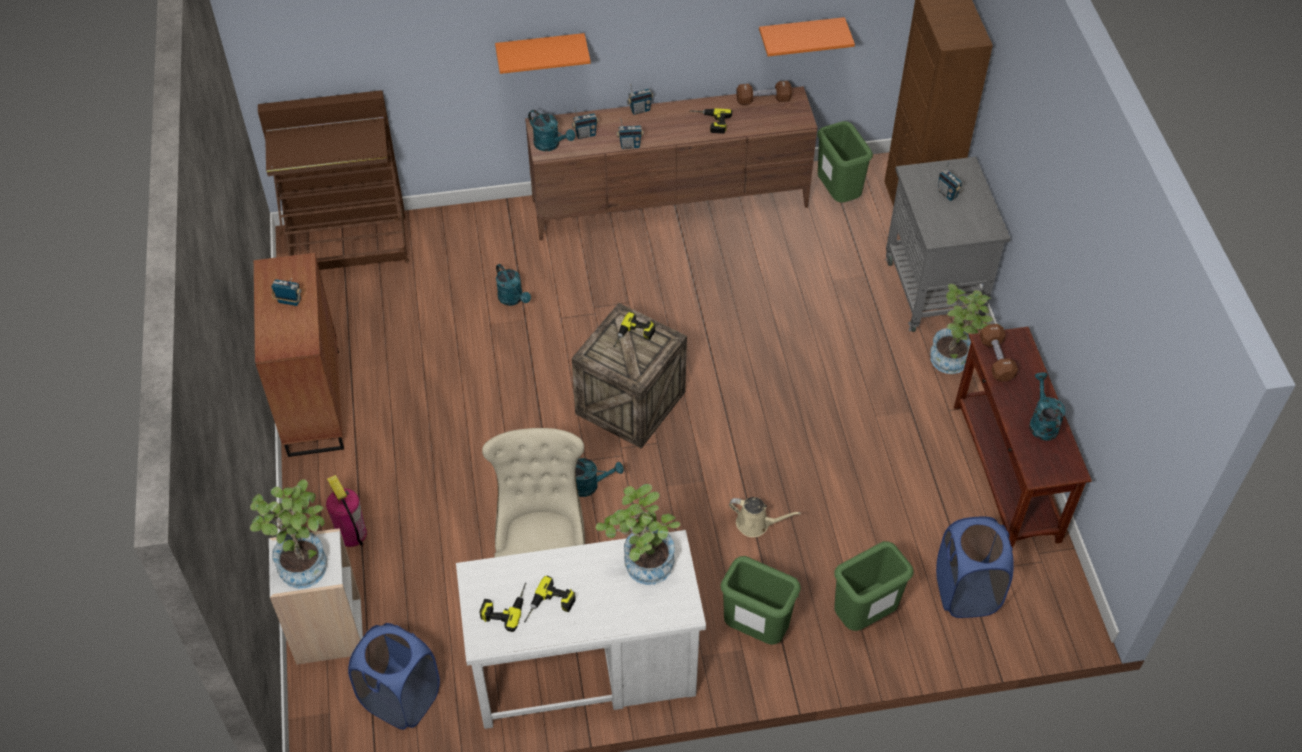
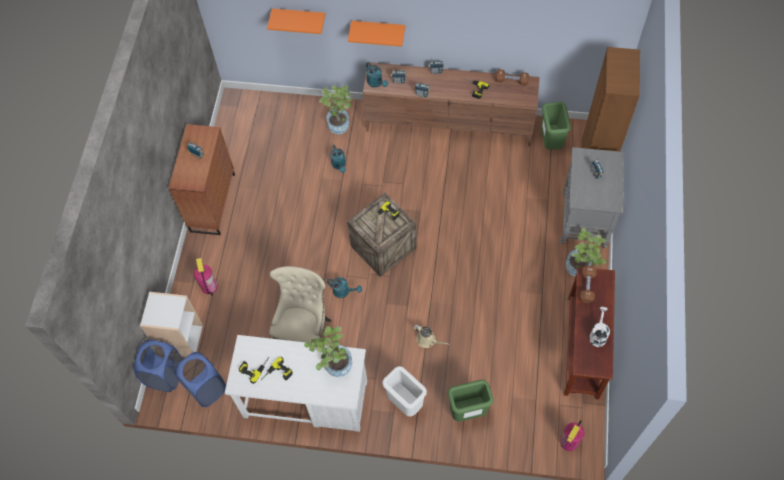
camera: 20 degrees right, 10 degrees up
(304, 561) = (162, 310): potted plant -> potted plant (339, 122)
(350, 249) = (260, 112): brown shoe rack -> none
(754, 630) = (404, 403): green trash can -> white trash can
(800, 35) = (539, 49): orange shelf -> orange shelf (299, 17)
(966, 592) = (531, 413): blue laundry basket -> blue laundry basket (165, 375)
(1042, 422) = (598, 334): turquoise watering can -> white watering can
(1042, 618) = (569, 442): none -> fire extinguisher

